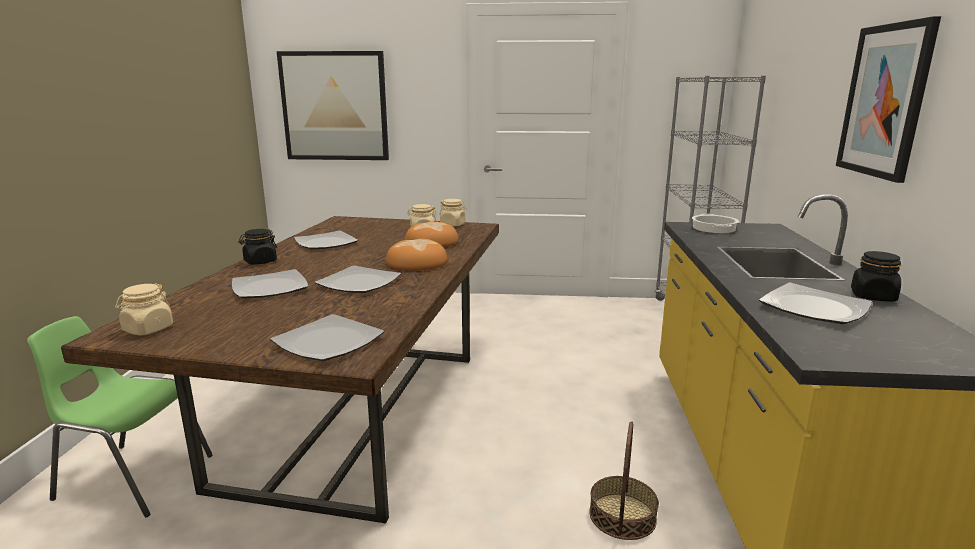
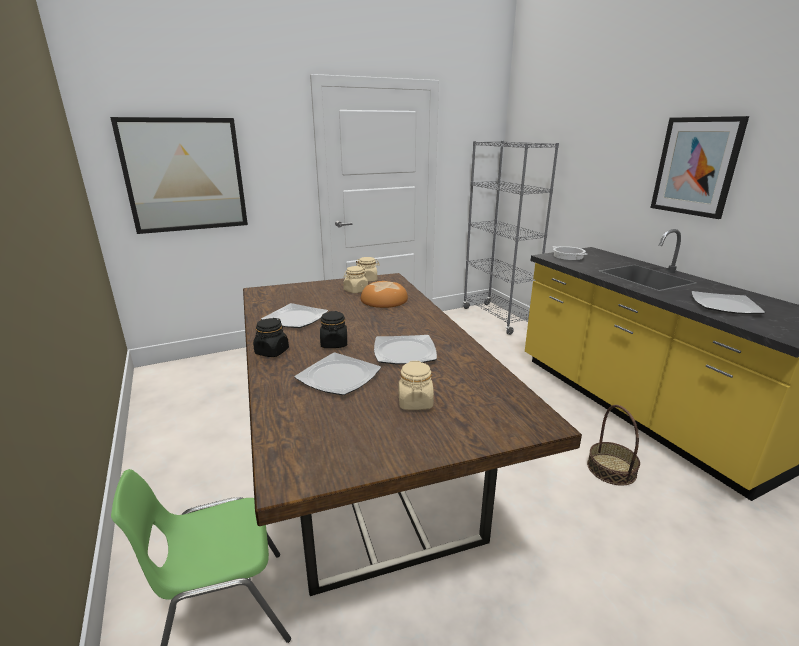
camera: 30 degrees left, 5 degrees up
(148, 329) = (313, 457): beige jar -> beige jar (415, 402)
(328, 341) = (491, 413): plate -> none
(416, 262) = (410, 322): bread -> none
(873, 296) = (729, 291): black jar -> black jar (334, 344)

